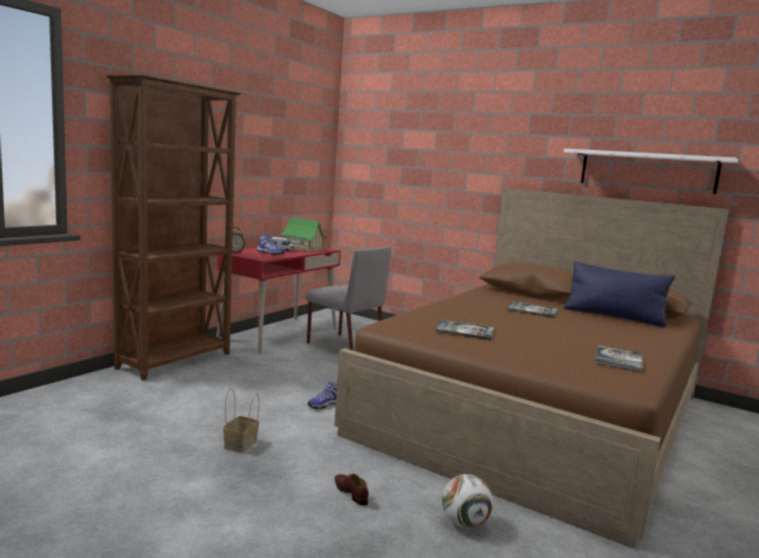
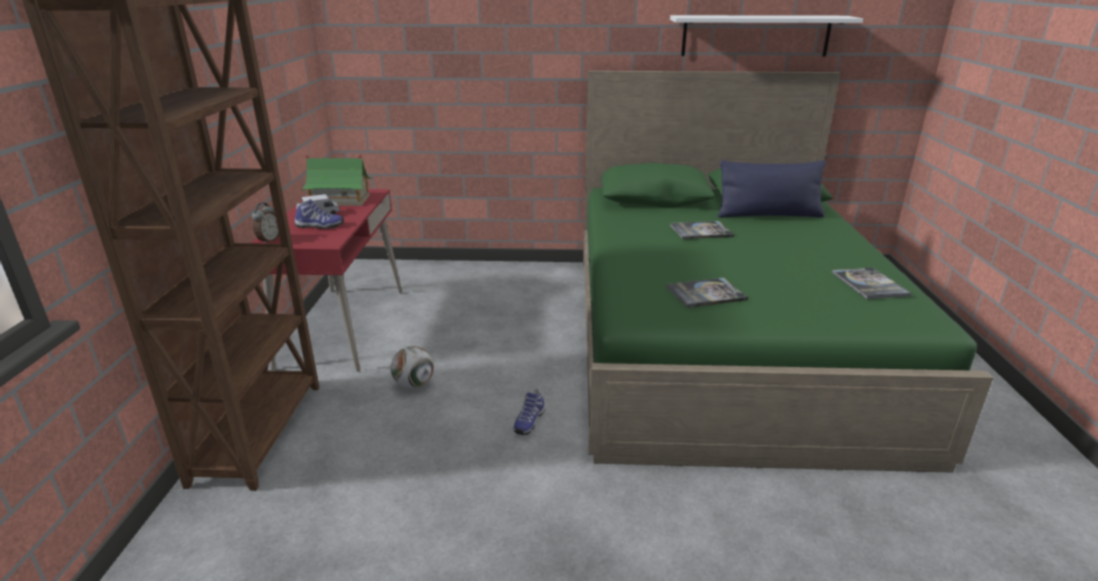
camera: 30 degrees left, 15 degrees up
(240, 445) = (514, 537): basket -> none
(344, 346) = (442, 317): grey chair -> none
(351, 492) = (699, 541): brown shoe -> none
(465, 523) = (828, 520): football -> football (414, 384)
(537, 414) = (722, 340): brown bed -> green bed

